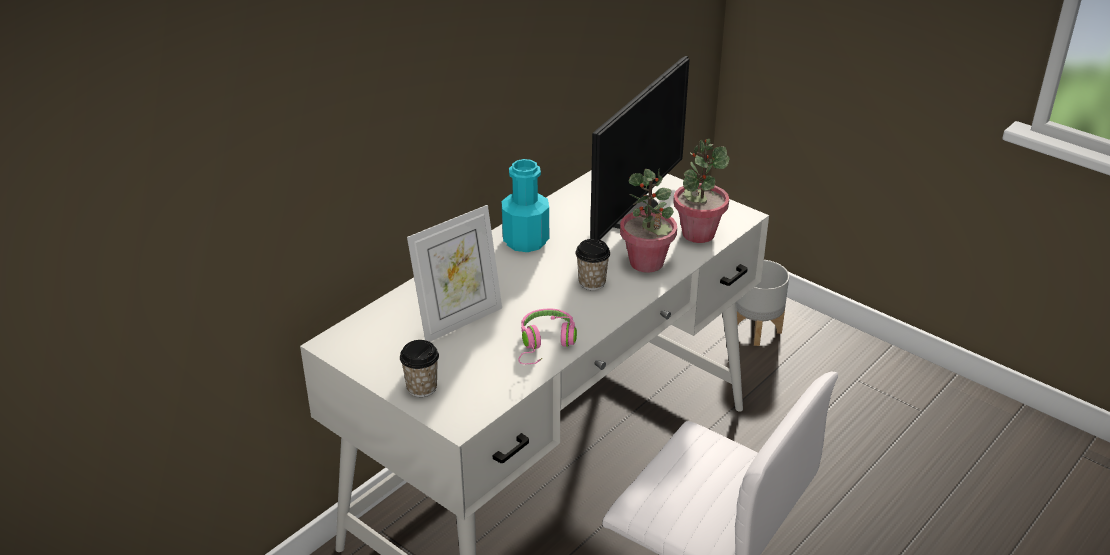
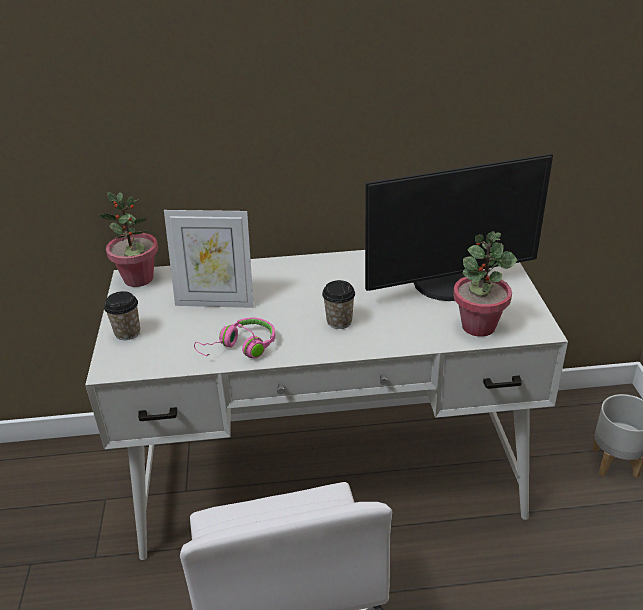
camera: 45 degrees right, 0 degrees up
(525, 240) = (340, 270): turquoise bottle -> none
(647, 263) = (402, 328): potted plant -> potted plant (138, 279)

